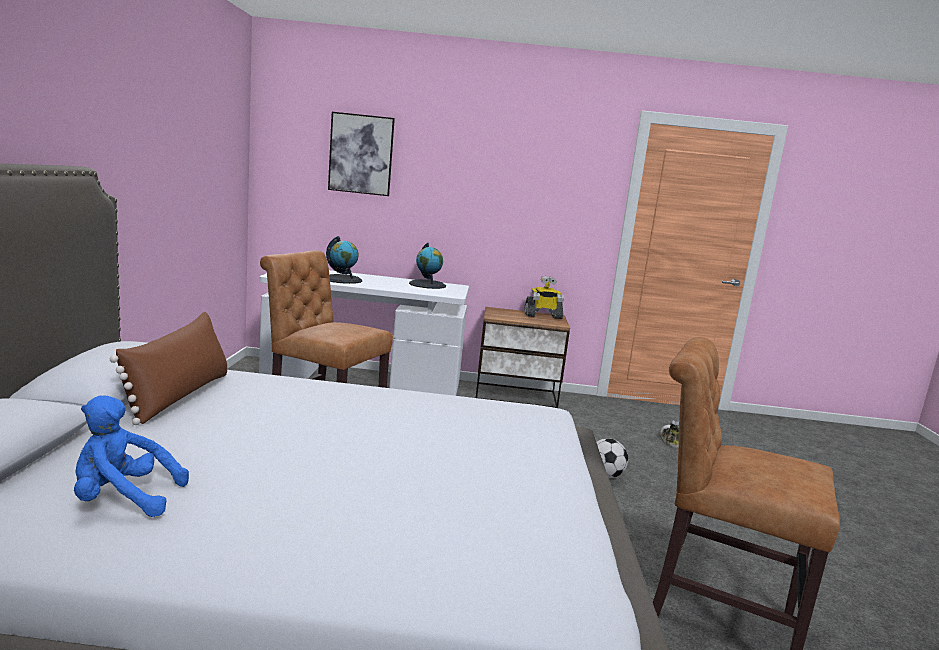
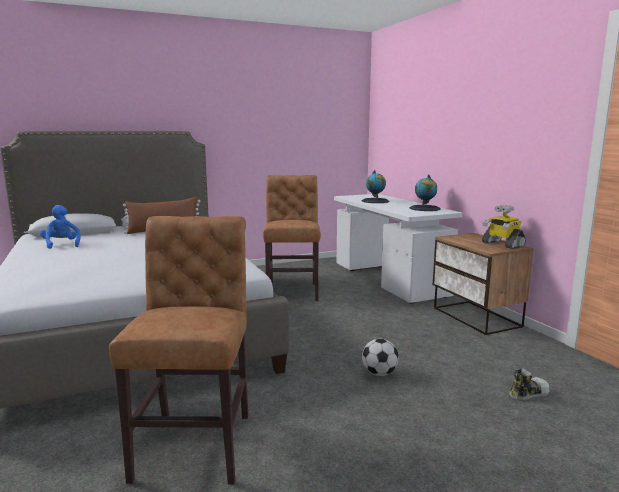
camera: 65 degrees right, 0 degrees up
(361, 154) = (411, 111): picture -> none

